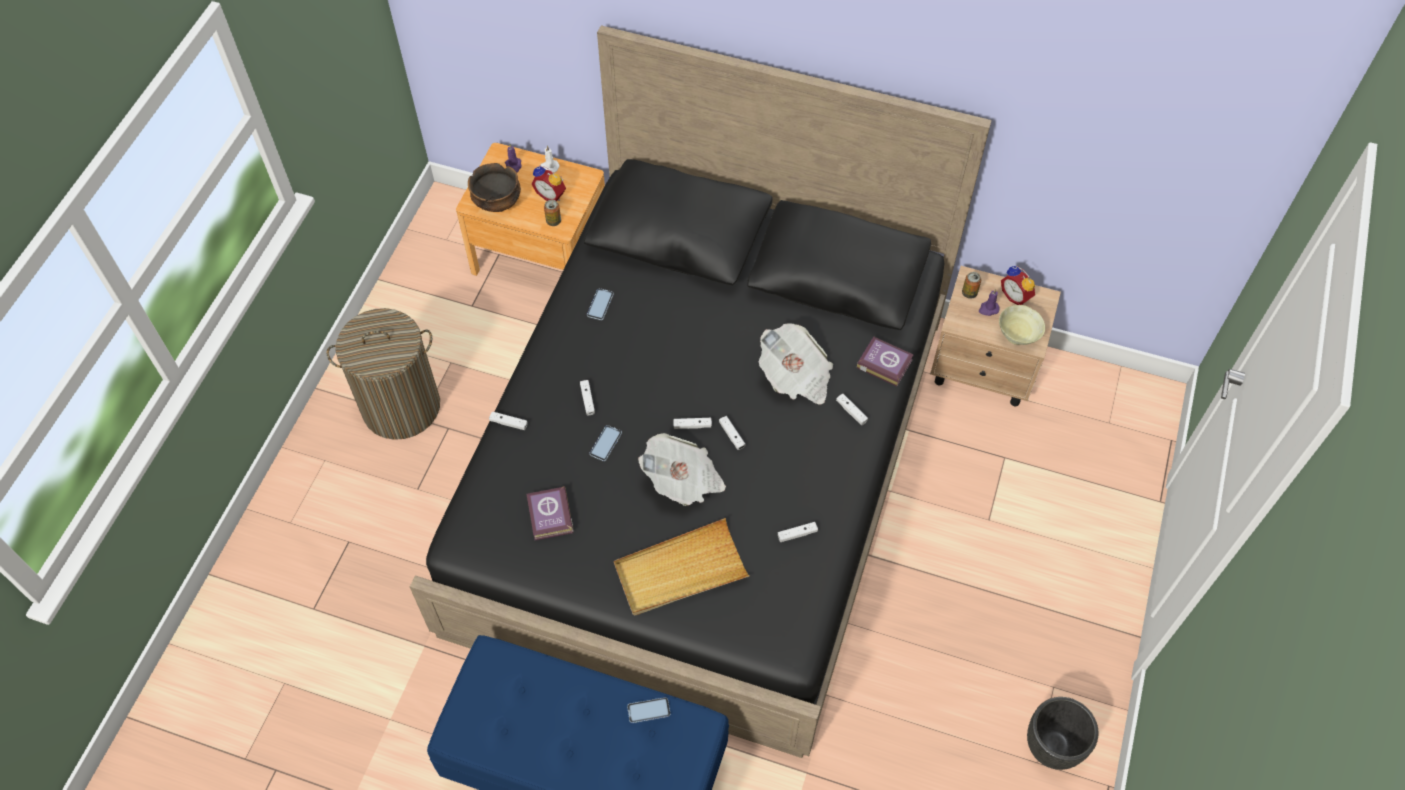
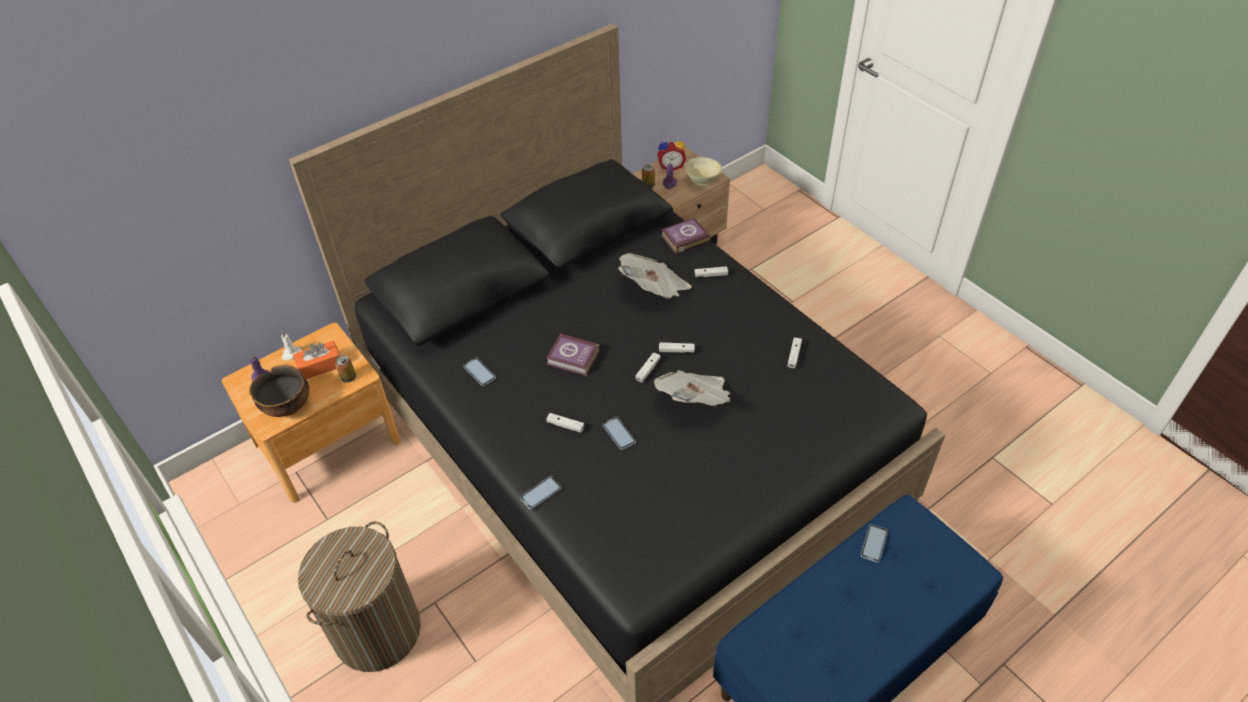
camera: 55 degrees left, 10 degrees down
(509, 423) = (541, 493): white game controller -> phone
(549, 517) = (661, 508): book -> book (574, 359)
(551, 194) = (320, 366): alarm clock -> orange tissue box
(680, 571) = (777, 442): beige tray -> none
(1052, 747) = (983, 359): black planter -> none

